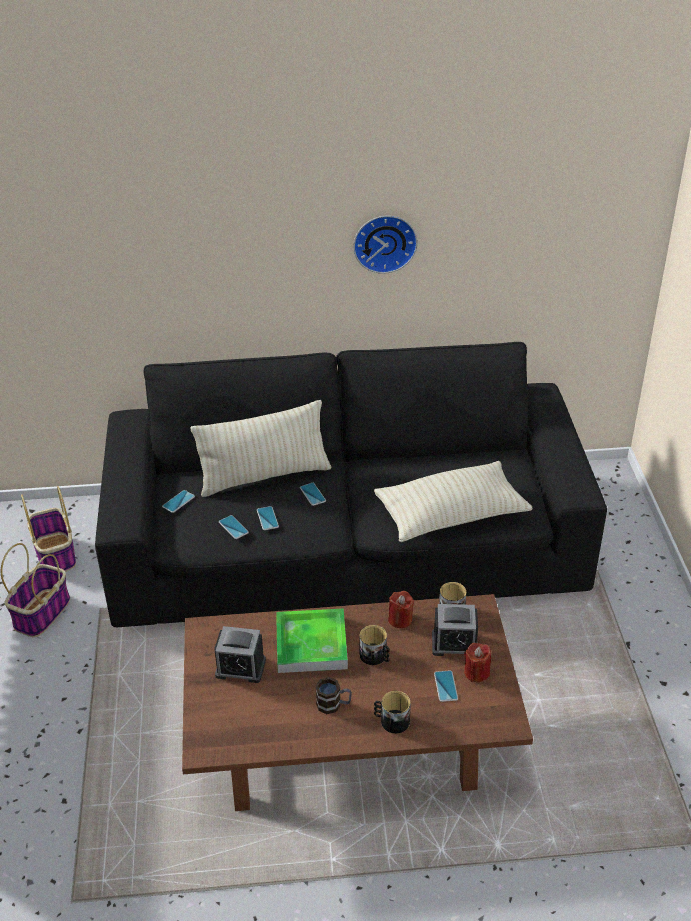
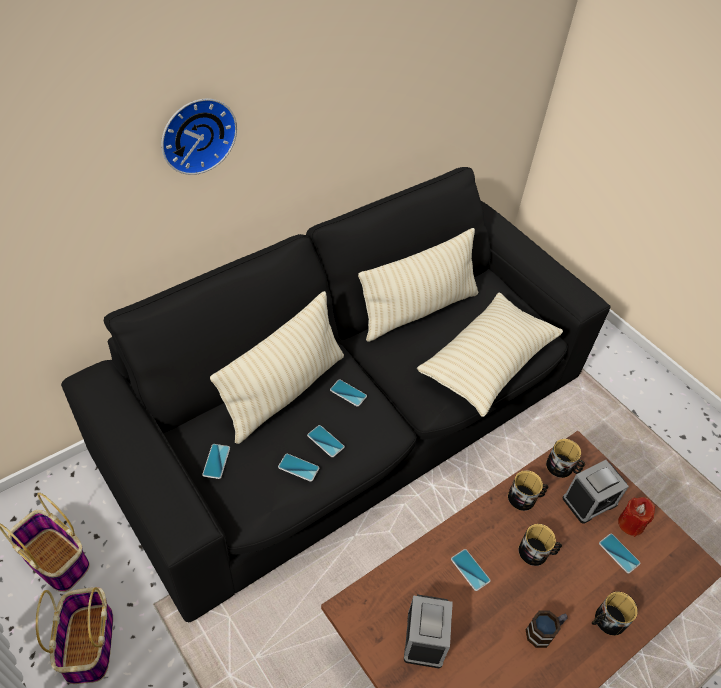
camera: 35 degrees left, 10 degrees up
(240, 668) = (424, 638): alarm clock -> alarm clock turned 60 degrees counterclockwise
(311, 644) = (470, 570): tray -> phone
(384, 242) = (341, 95): wall clock -> wall clock (196, 134)
(400, 619) = (525, 498): red candle -> mug
(425, 458) = (418, 310): none -> beige pillow

